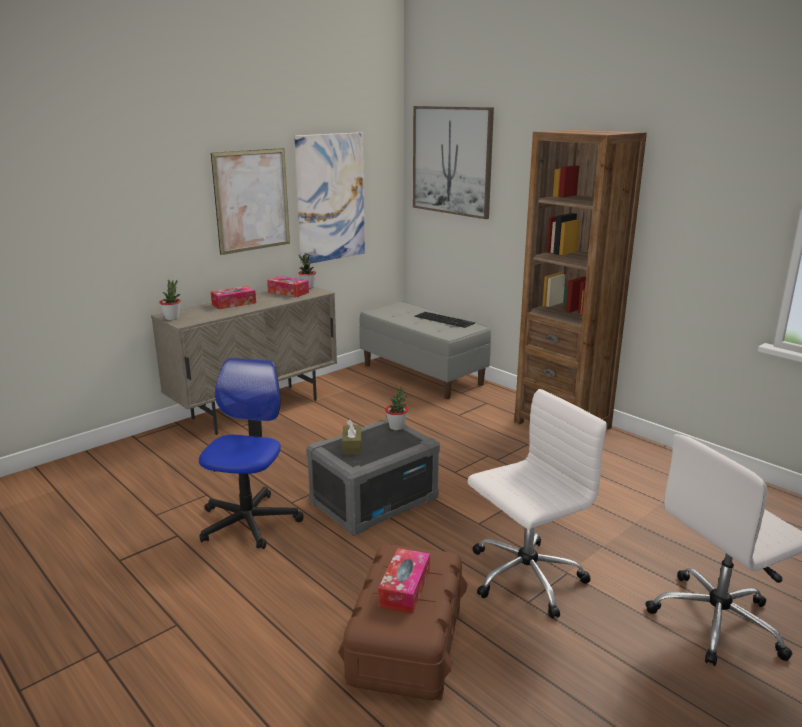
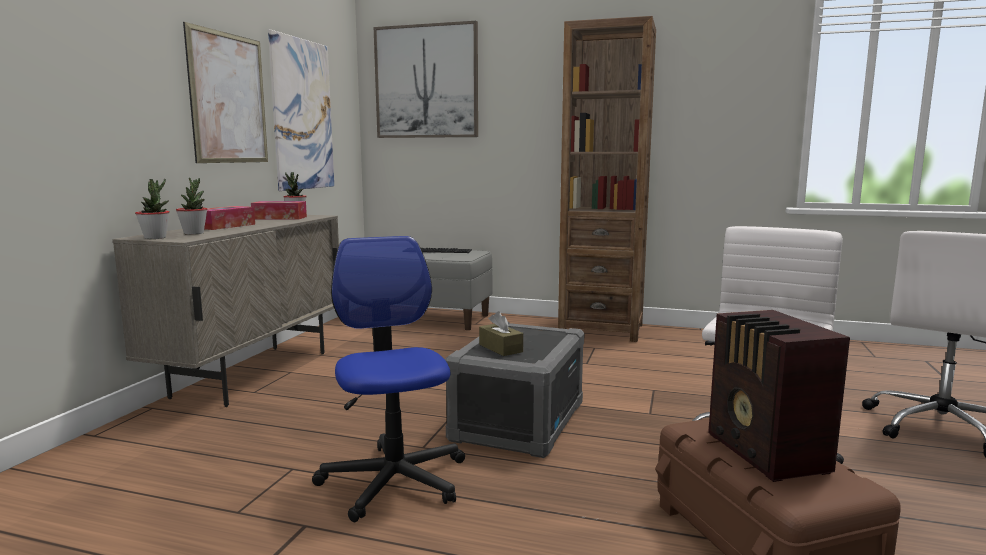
camera: 30 degrees left, 10 degrees down
(396, 427) = (519, 327): potted plant -> potted plant (194, 233)
(404, 588) = (766, 454): tissue box -> radio

